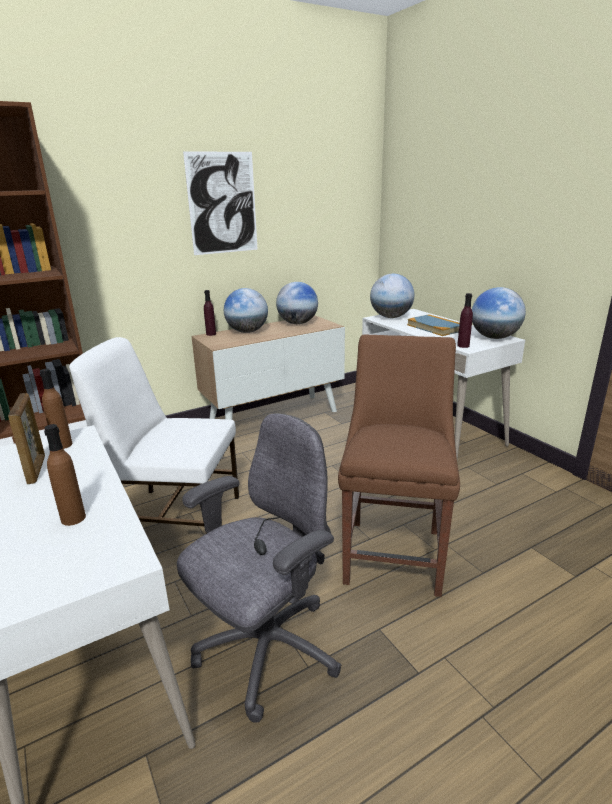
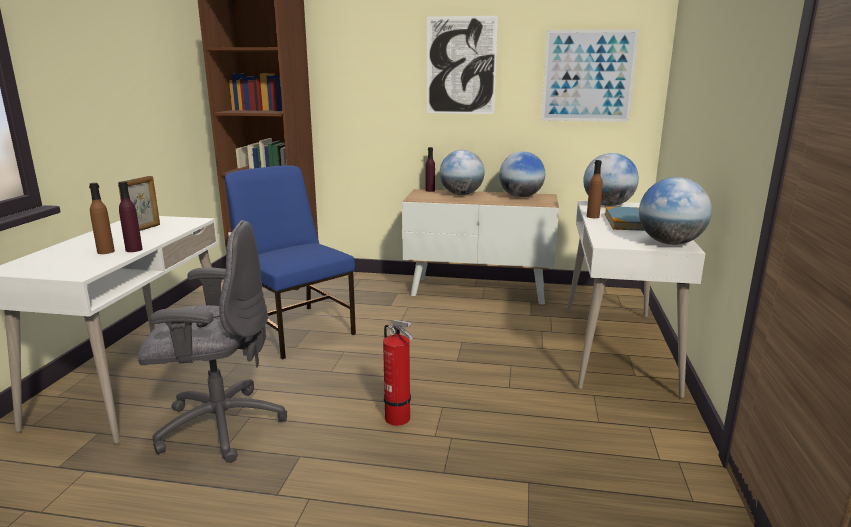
camera: 40 degrees right, 5 degrees down
(62, 445) = (179, 222): brown bottle -> brown bottle (593, 216)
(176, 518) = (296, 330): white chair -> blue chair
(328, 208) = (588, 76): none -> picture
(394, 551) = (399, 419): brown chair -> fire extinguisher
(463, 346) = (608, 241): purple bottle -> purple bottle (134, 249)

